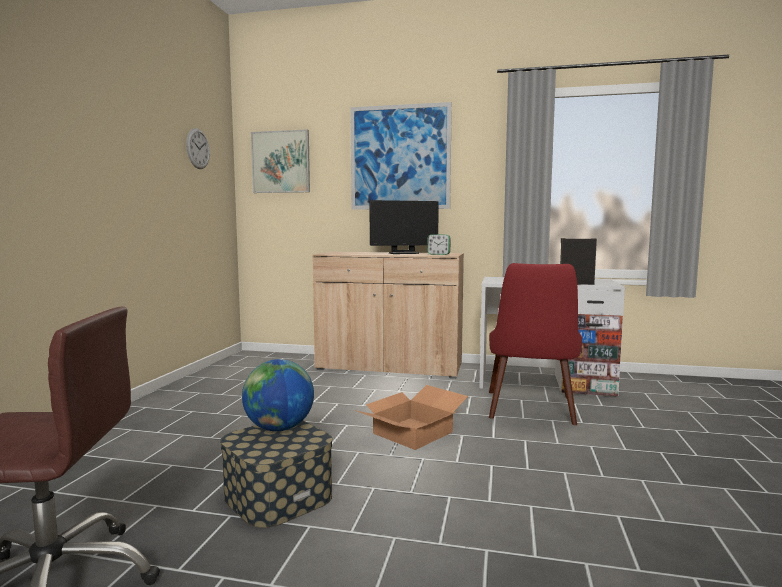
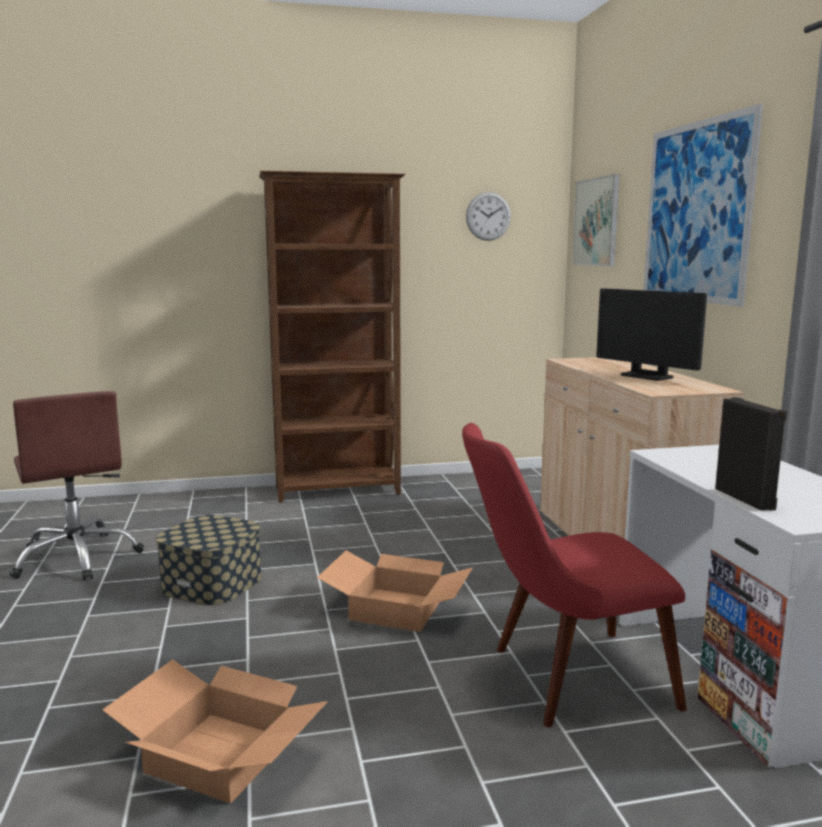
camera: 65 degrees right, 5 degrees up
(144, 412) = (339, 491): none -> brown bookcase
(279, 428) = (230, 527): globe -> none
(438, 254) = (660, 387): alarm clock -> none
(588, 523) = (222, 754): none -> cardboard box

